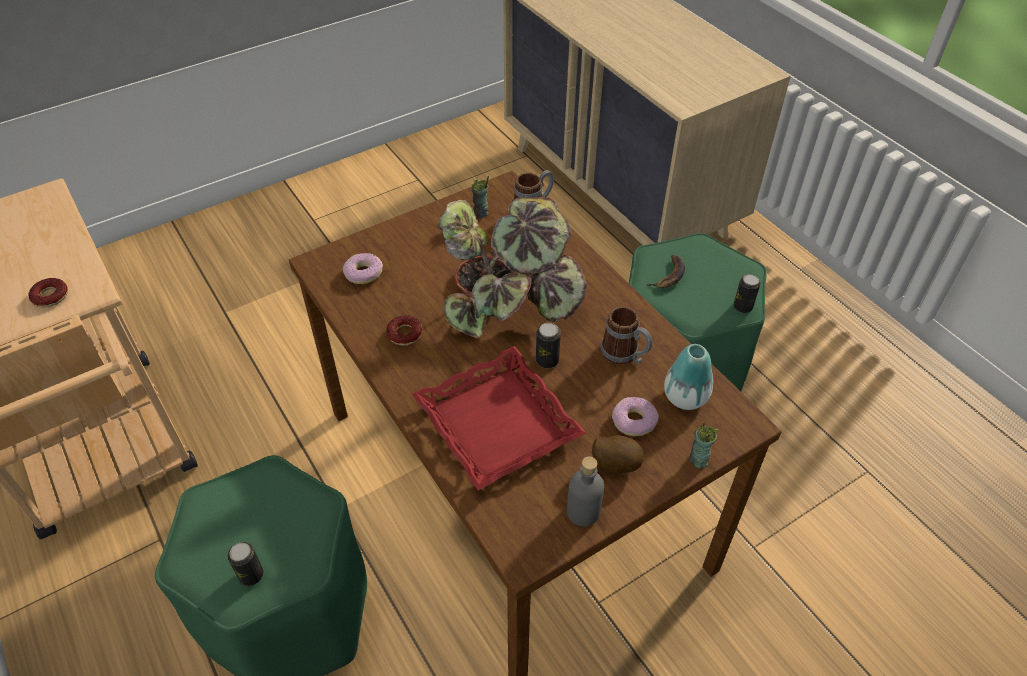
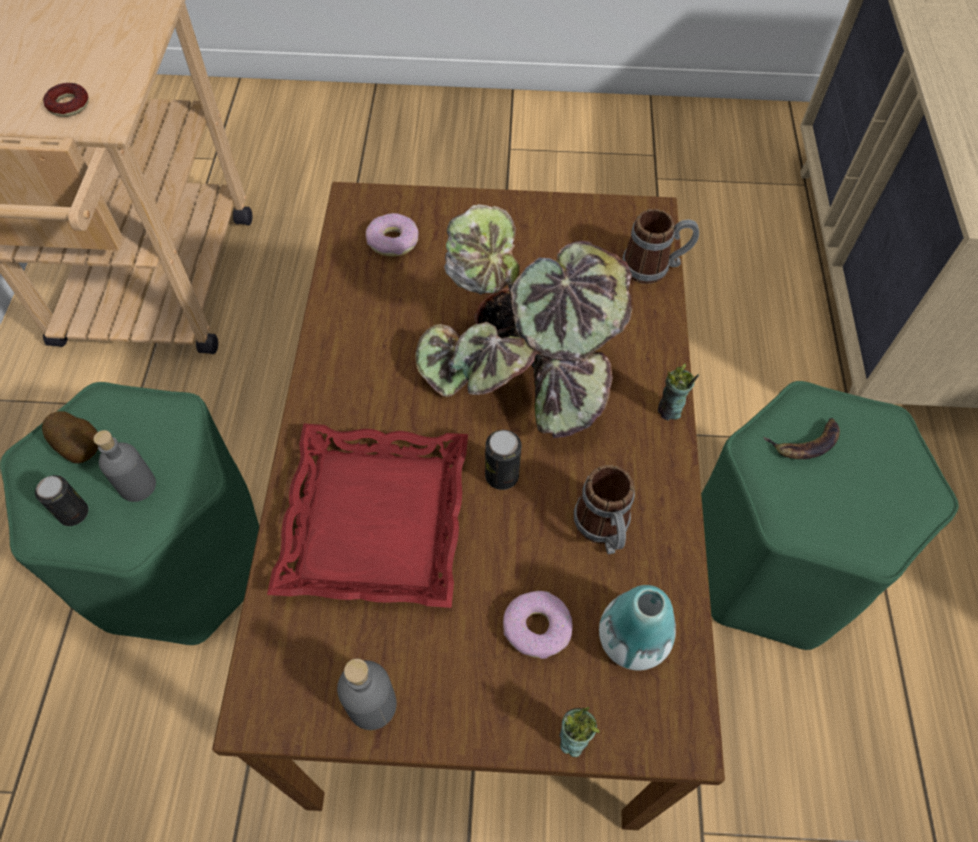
camera: 35 degrees right, 10 degrees up
(283, 530) = (138, 486): none -> grey bottle
(404, 334) = (372, 342): donut -> none
(480, 213) = (588, 235): cup -> cup (669, 411)
(615, 463) = (464, 669): potato -> potato (81, 447)
(742, 307) = (874, 545): can -> none

